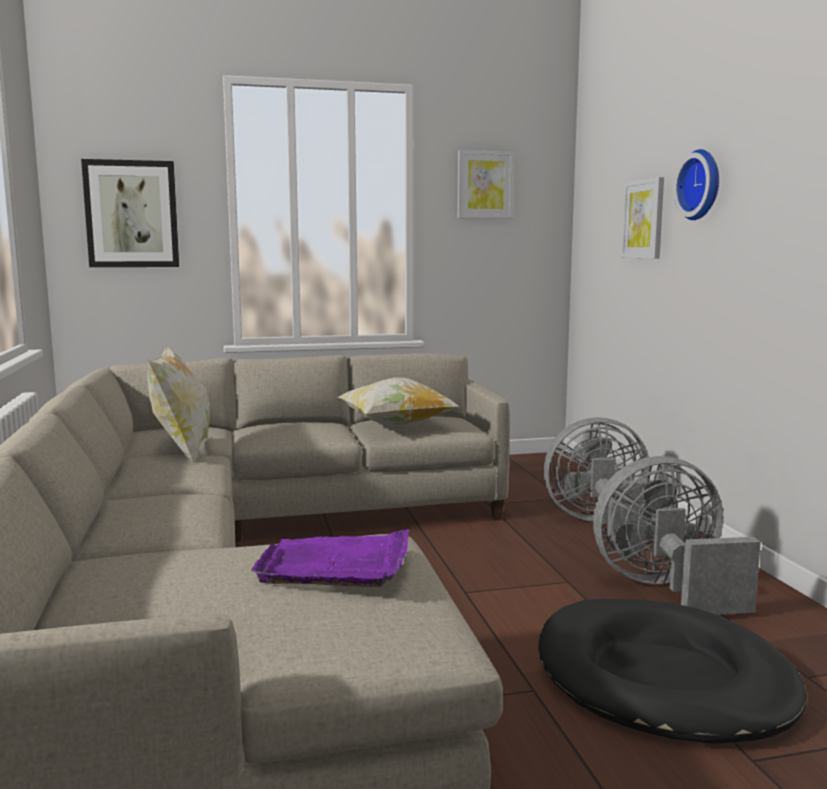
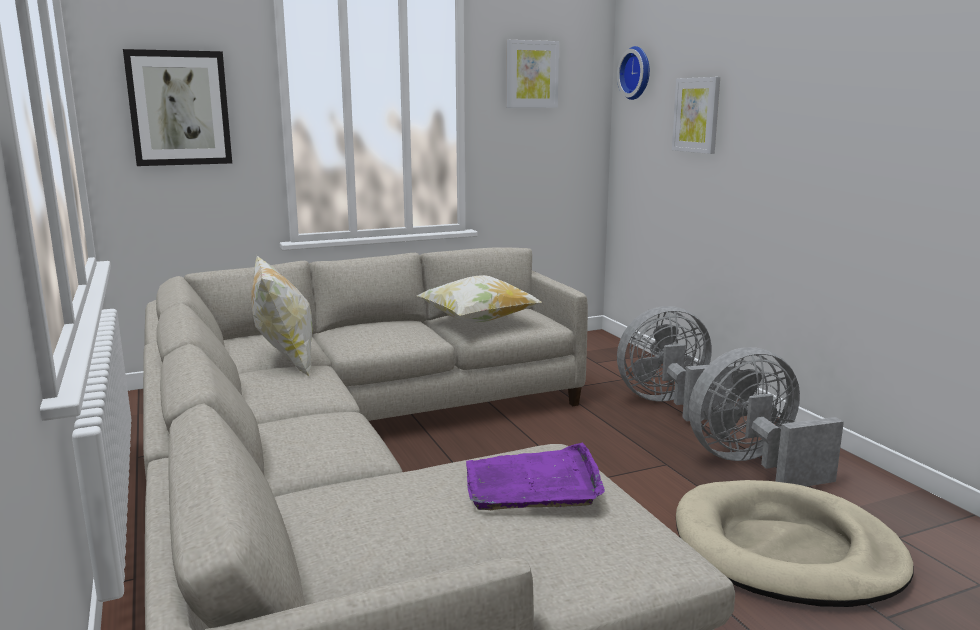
camera: 10 degrees left, 5 degrees up
(663, 678) = (786, 550): black dog bed -> beige dog bed
(702, 185) = (763, 88): wall clock -> wall clock (637, 73)

